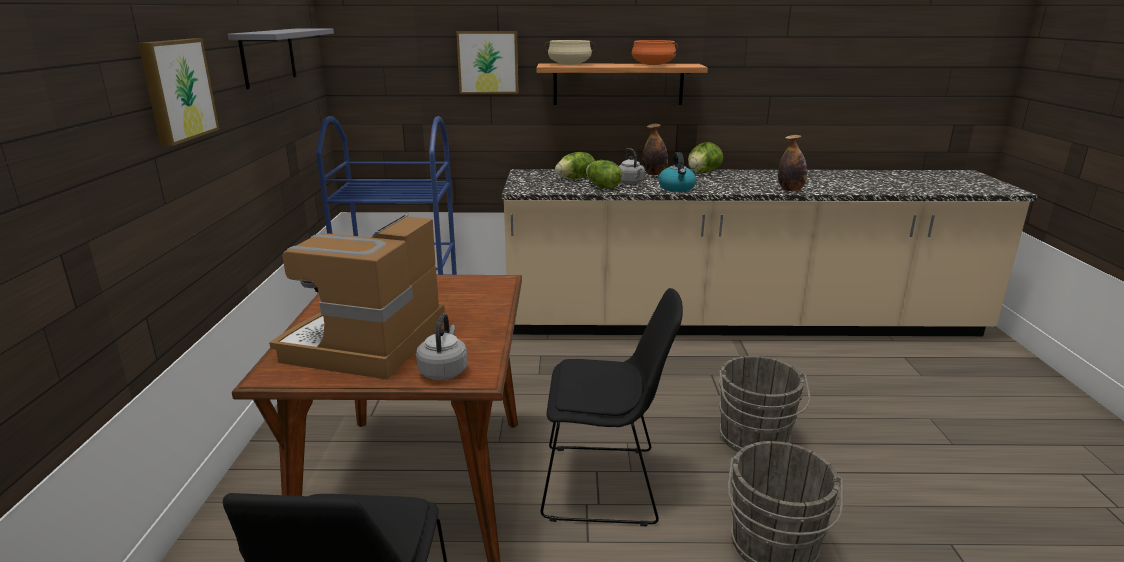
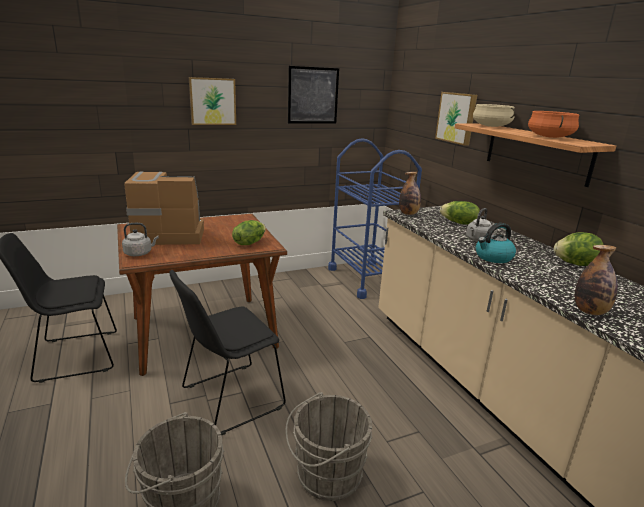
camera: 65 degrees right, 0 degrees up
(268, 57) = (313, 95): grey shelf -> picture
(602, 187) = (447, 233): lettuce -> lettuce (249, 243)
(606, 484) = (229, 399): black chair -> black chair turned 75 degrees clockwise
(654, 174) = (526, 246): bottle -> bottle (408, 214)

